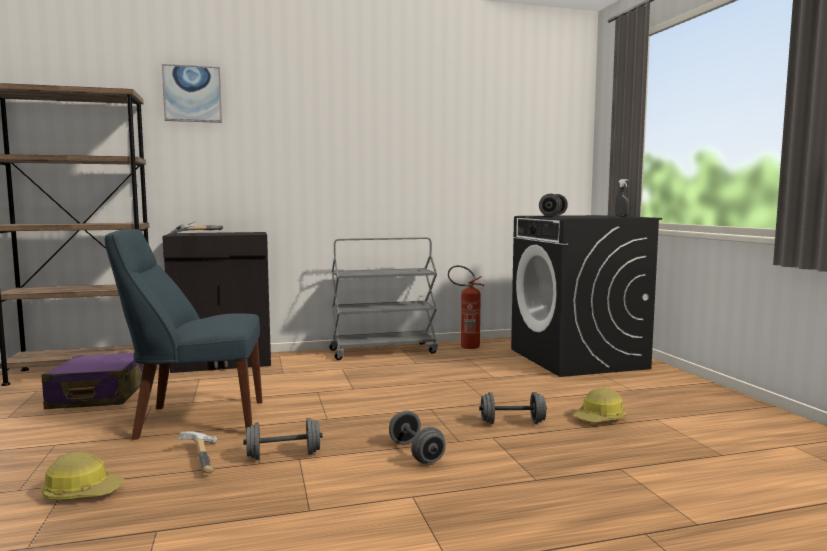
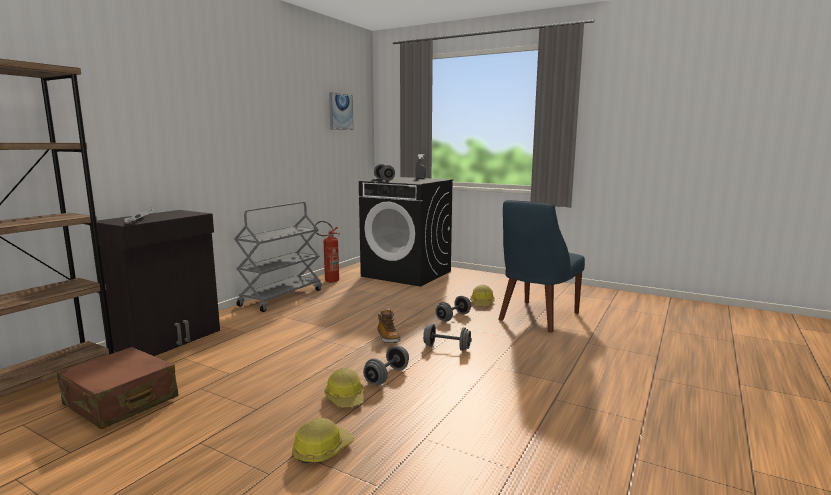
camera: 45 degrees left, 5 degrees up
(98, 396) = (120, 401): purple suitcase -> brown suitcase
(192, 94) = (98, 70): picture -> picture (340, 111)
(195, 420) = (269, 382): blue chair -> blue chair (536, 317)
(205, 458) = (346, 398): hammer -> hard hat
(381, 419) = (388, 338): none -> boot

